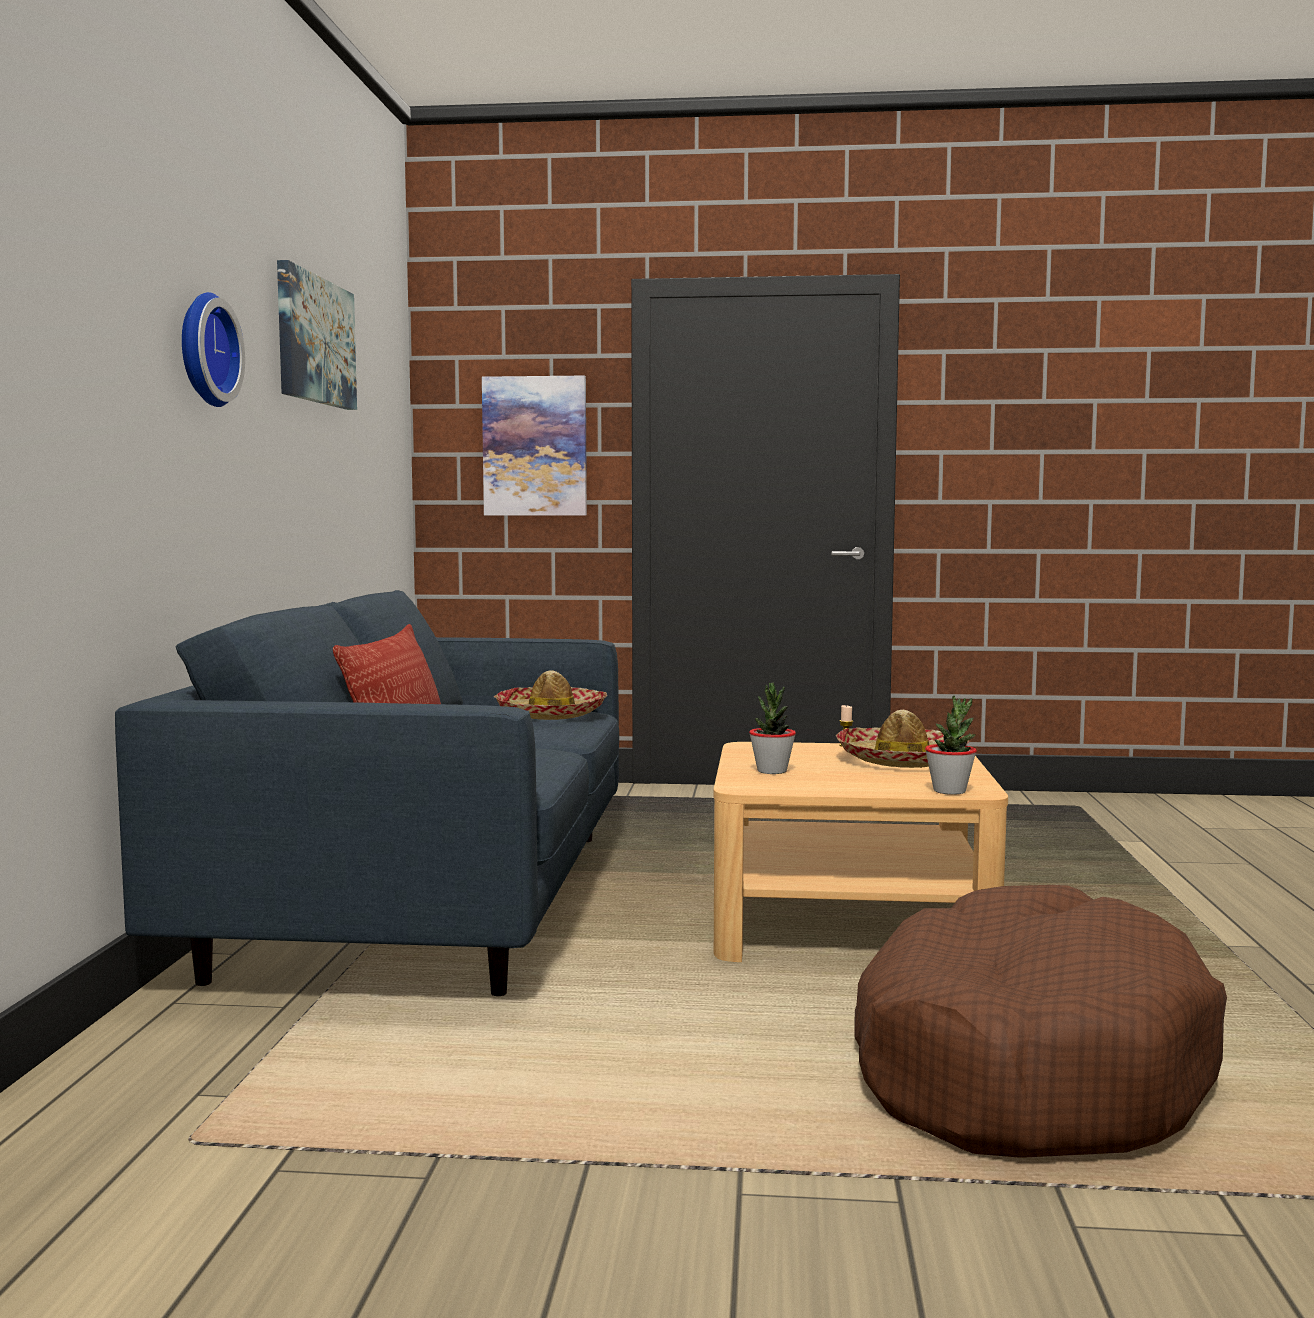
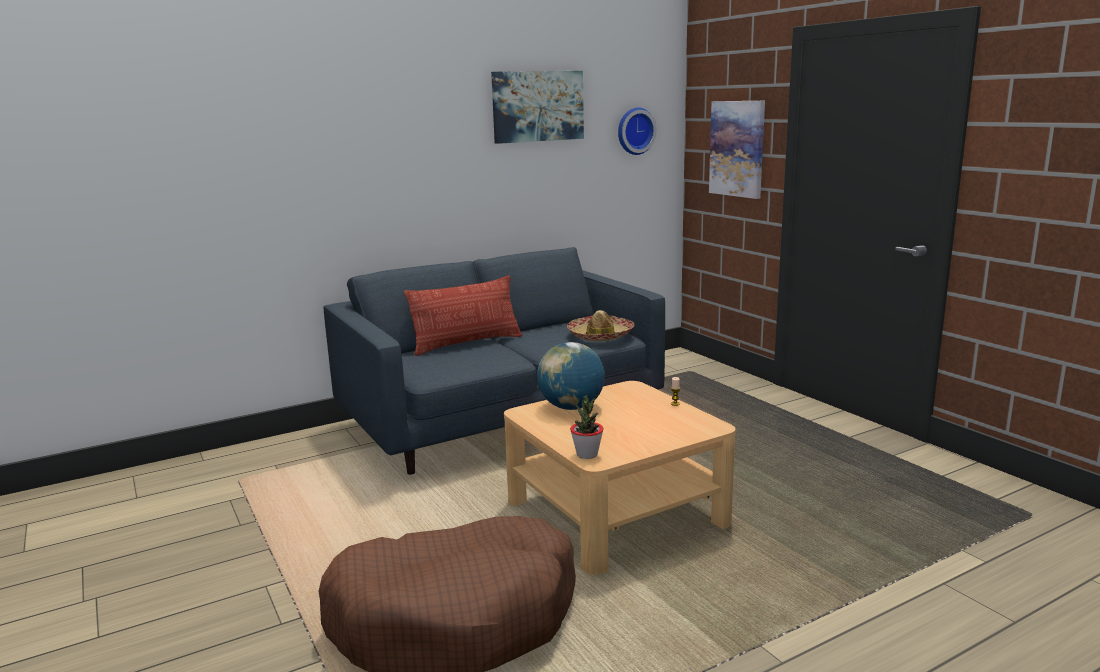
camera: 55 degrees right, 10 degrees up
(203, 350) = (409, 136): wall clock -> wall clock (634, 131)
(772, 771) = (571, 407): potted plant -> globe
(901, 760) = (655, 425): hat -> none

